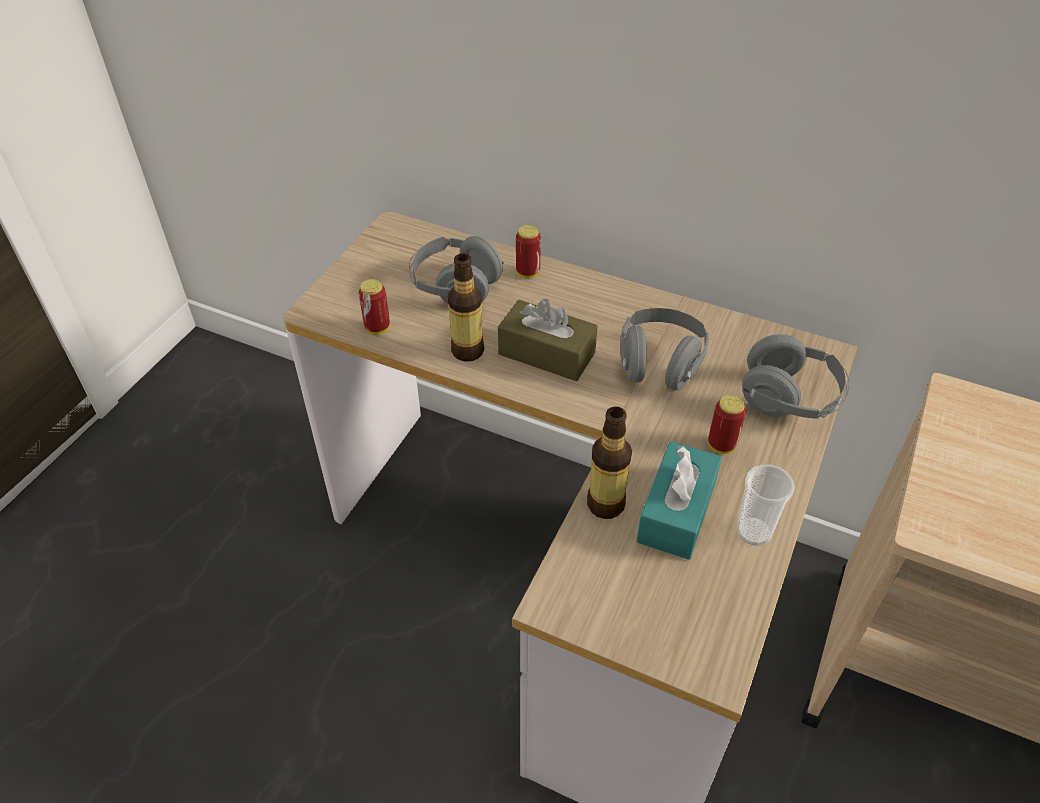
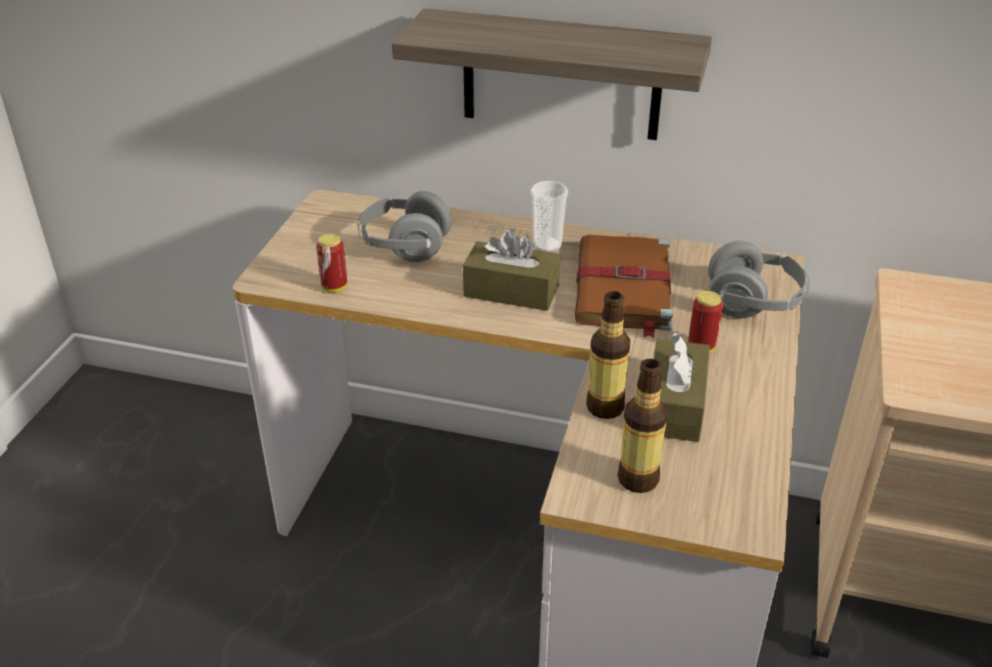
camera: 10 degrees left, 10 degrees down
(467, 351) = (432, 297): bottle -> bottle (638, 479)
(528, 273) = (473, 227): can -> none
(626, 134) = (561, 75): none -> shelf
(659, 364) = (623, 288): grey headphones -> brown book
(676, 512) = (675, 405): turquoise tissue box -> brown tissue box
(754, 531) = (752, 412): cup -> cup (547, 245)

